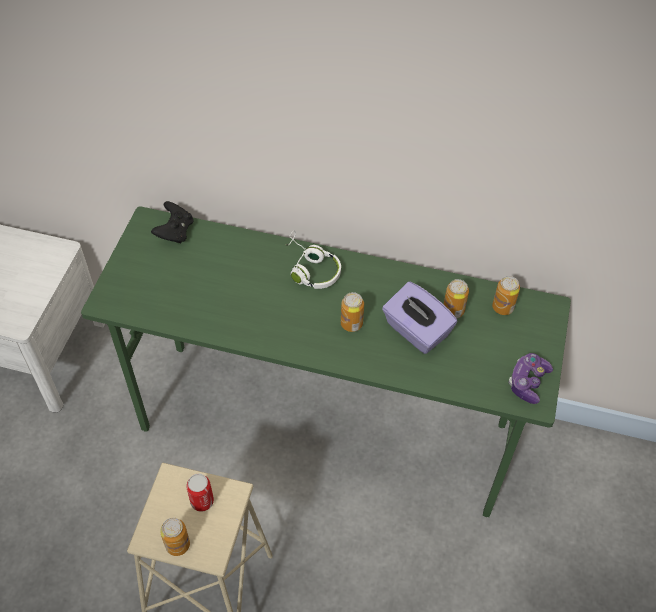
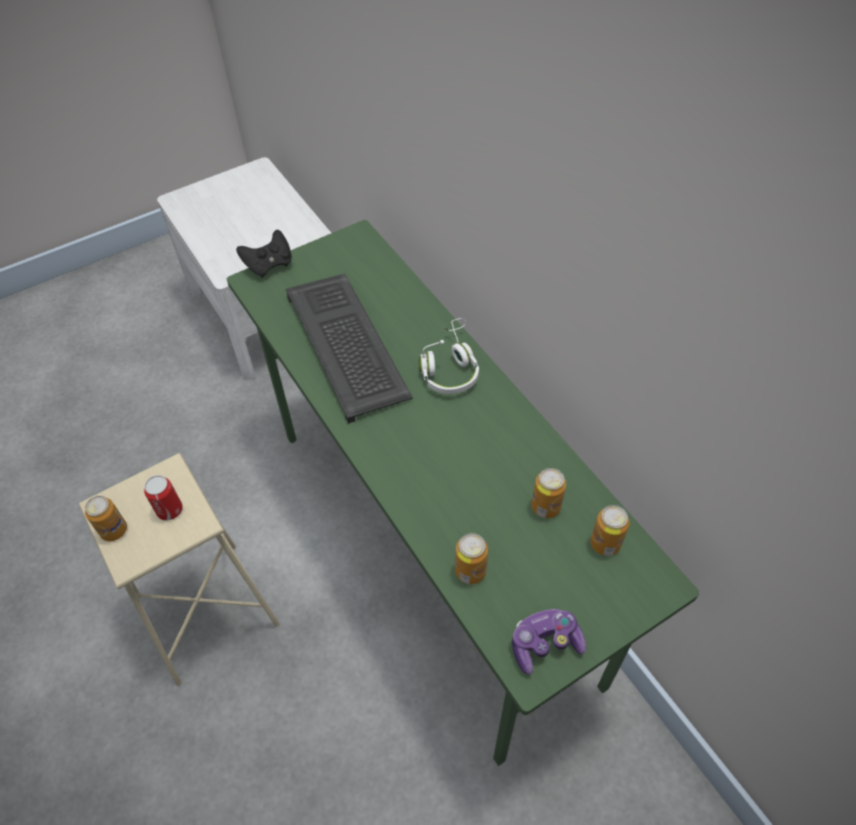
camera: 45 degrees right, 0 degrees up
(175, 232) = (369, 259): black game controller -> black game controller (269, 265)
(230, 300) = (349, 346): none -> keyboard
(351, 324) = (429, 445): can -> can (470, 571)
(416, 331) = (484, 498): purple tissue box -> none

